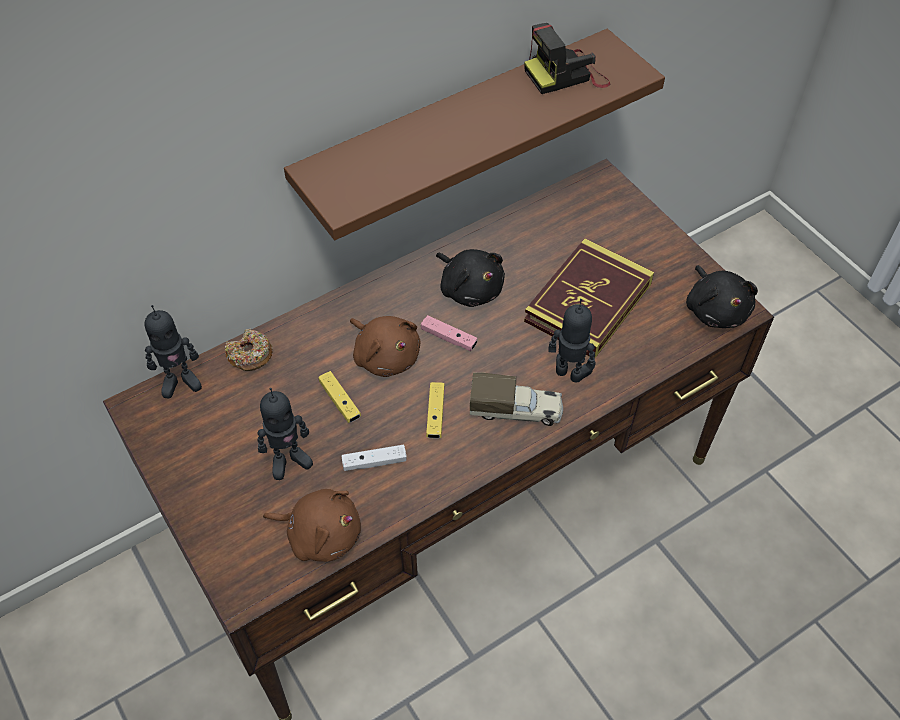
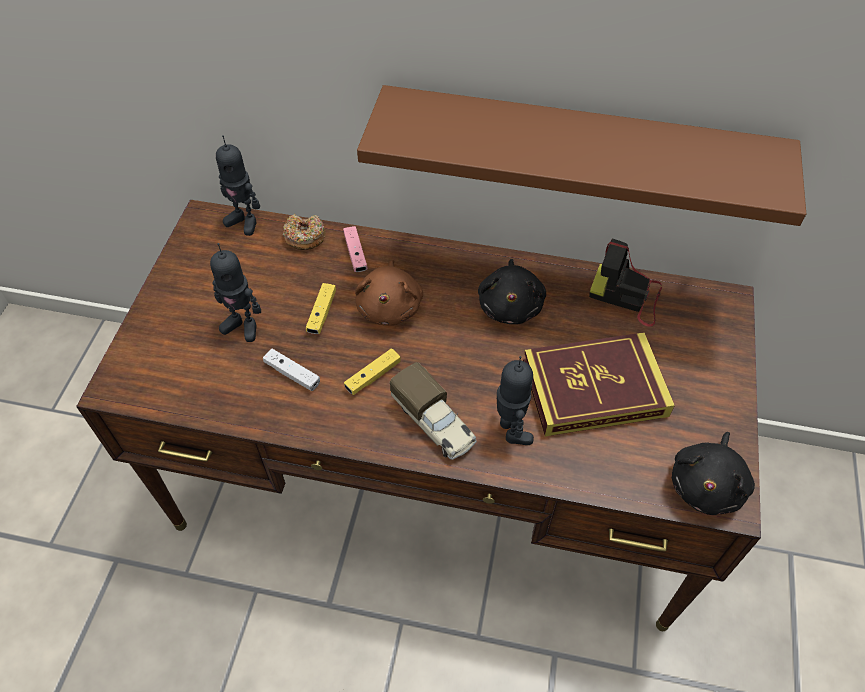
camera: 45 degrees right, 0 degrees up
(321, 534) = (201, 392): brown plush toy -> none
(448, 338) = (450, 329): pink game controller -> pink game controller (355, 254)
(566, 75) = (705, 155): camera -> camera (627, 296)

